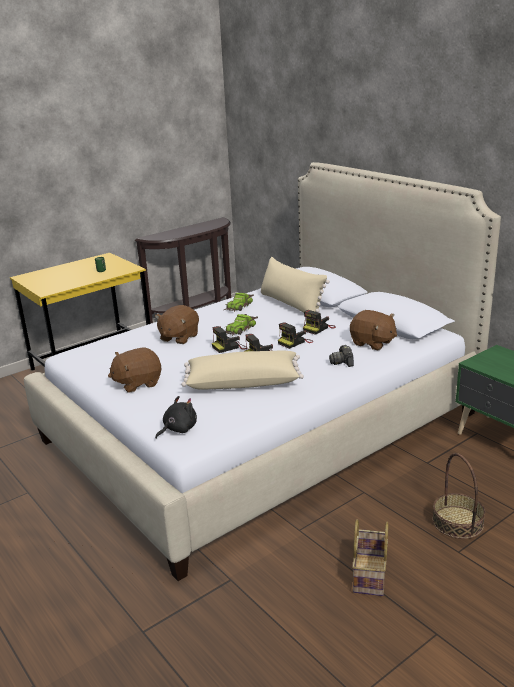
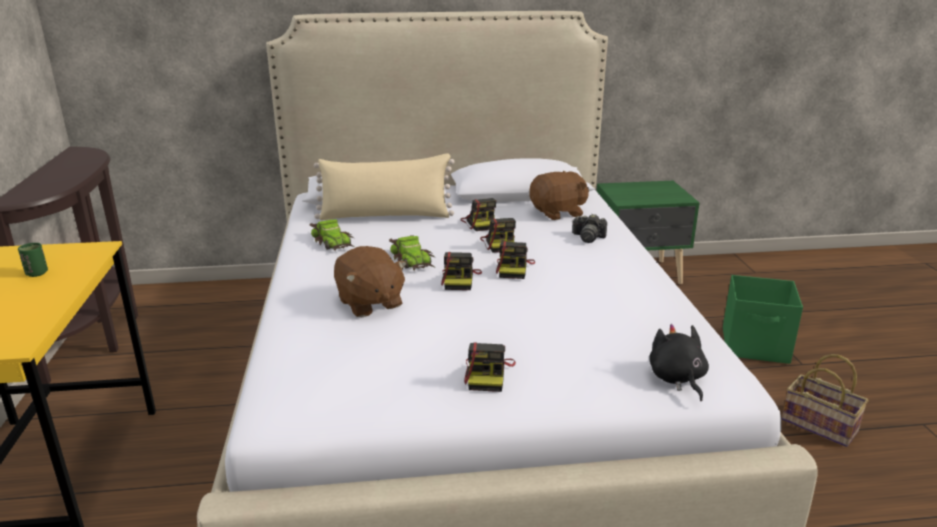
camera: 60 degrees left, 0 degrees up
(137, 383) = (488, 374): brown plush toy -> camera
(243, 382) = (577, 300): beige pillow -> none
(458, 522) = (756, 346): basket -> green storage box

